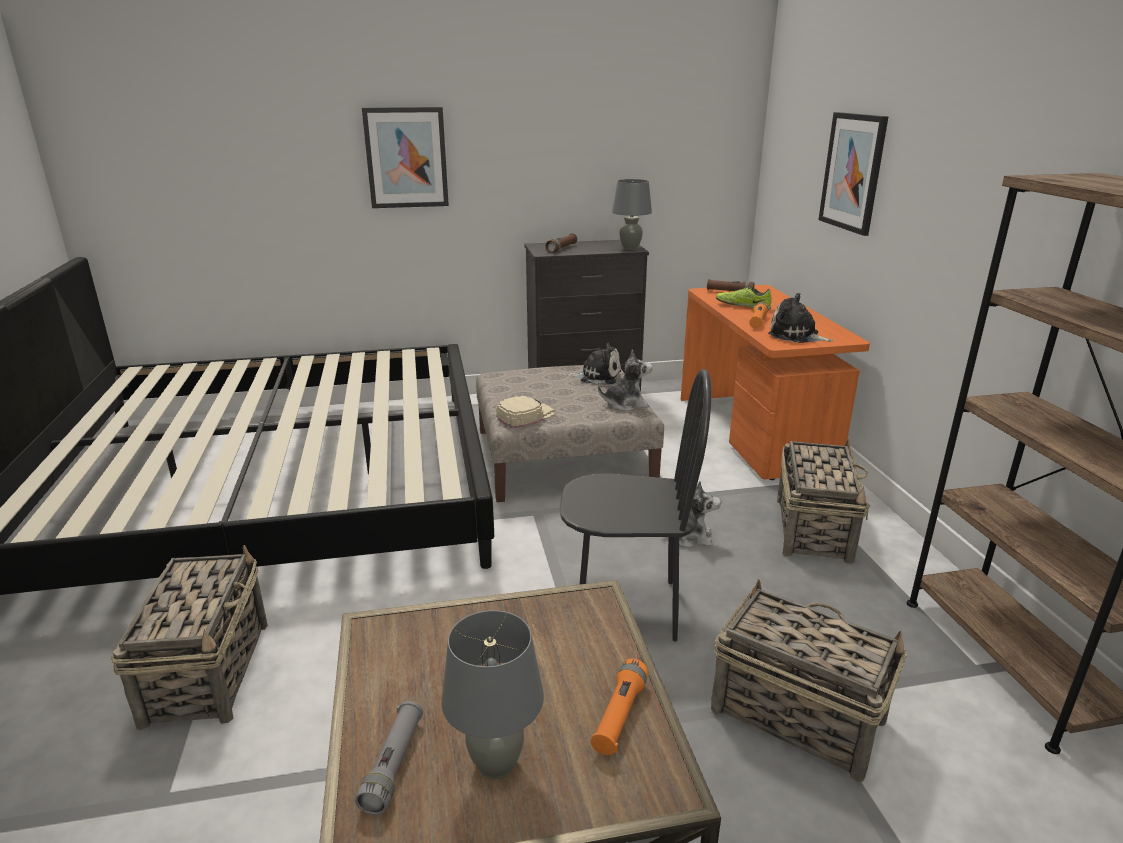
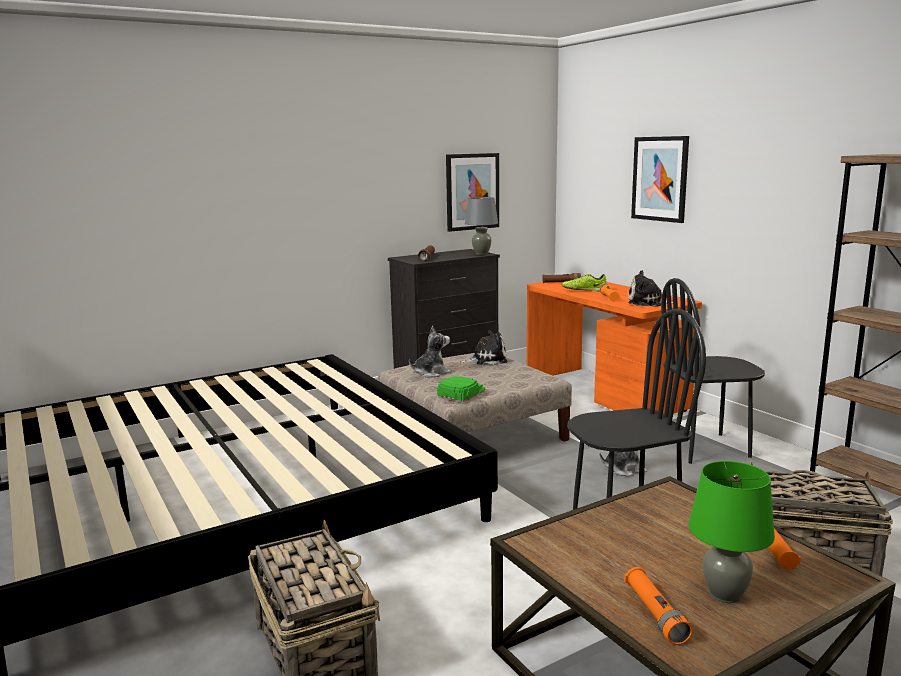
camera: 20 degrees left, 10 degrees down
(393, 765) = (655, 614): grey flashlight -> orange flashlight
(406, 158) = (286, 187): picture -> picture (472, 191)
(496, 764) = (725, 595): grey table lamp -> green table lamp
(525, 416) = (461, 393): beige cap -> green cap
(625, 404) = (532, 374): plush toy -> plush toy (430, 373)
(813, 529) = (705, 448): basket -> black chair

